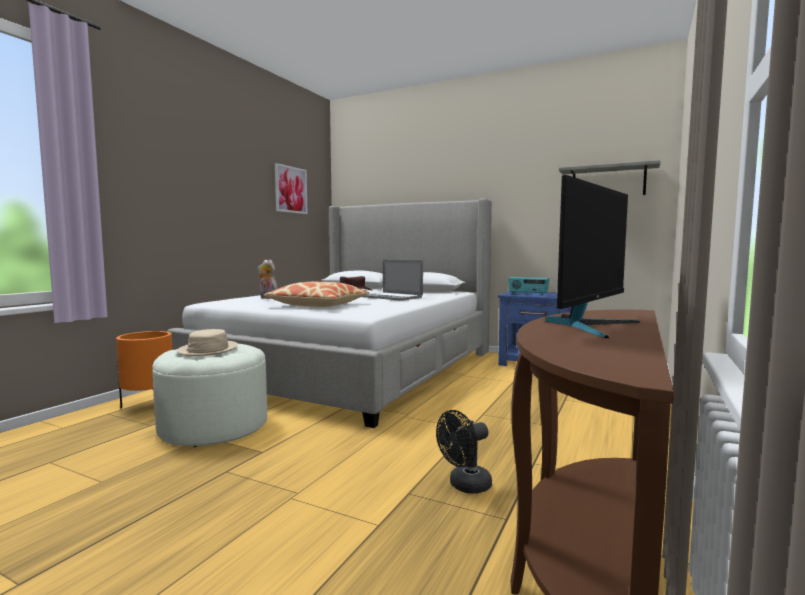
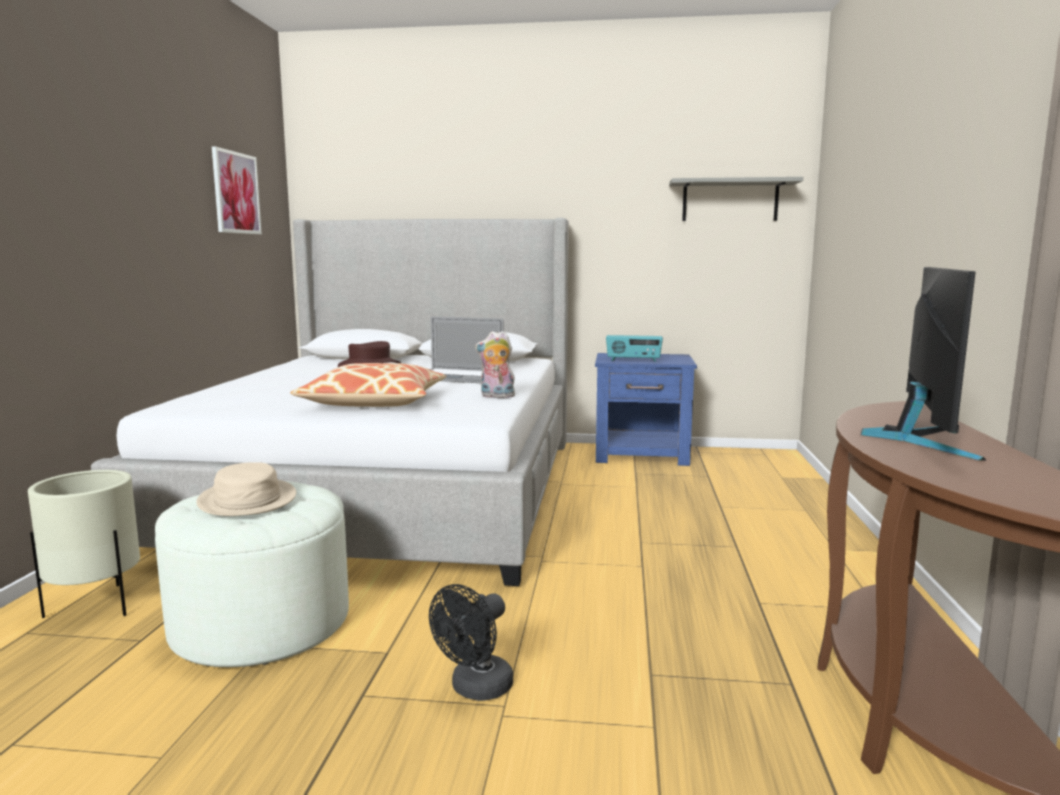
camera: 20 degrees left, 5 degrees up
(148, 406) = (96, 605): orange planter -> beige planter
(267, 298) = (264, 392): plush toy -> plush toy (496, 396)
(465, 486) = (709, 650): black fan -> black fan (475, 689)

